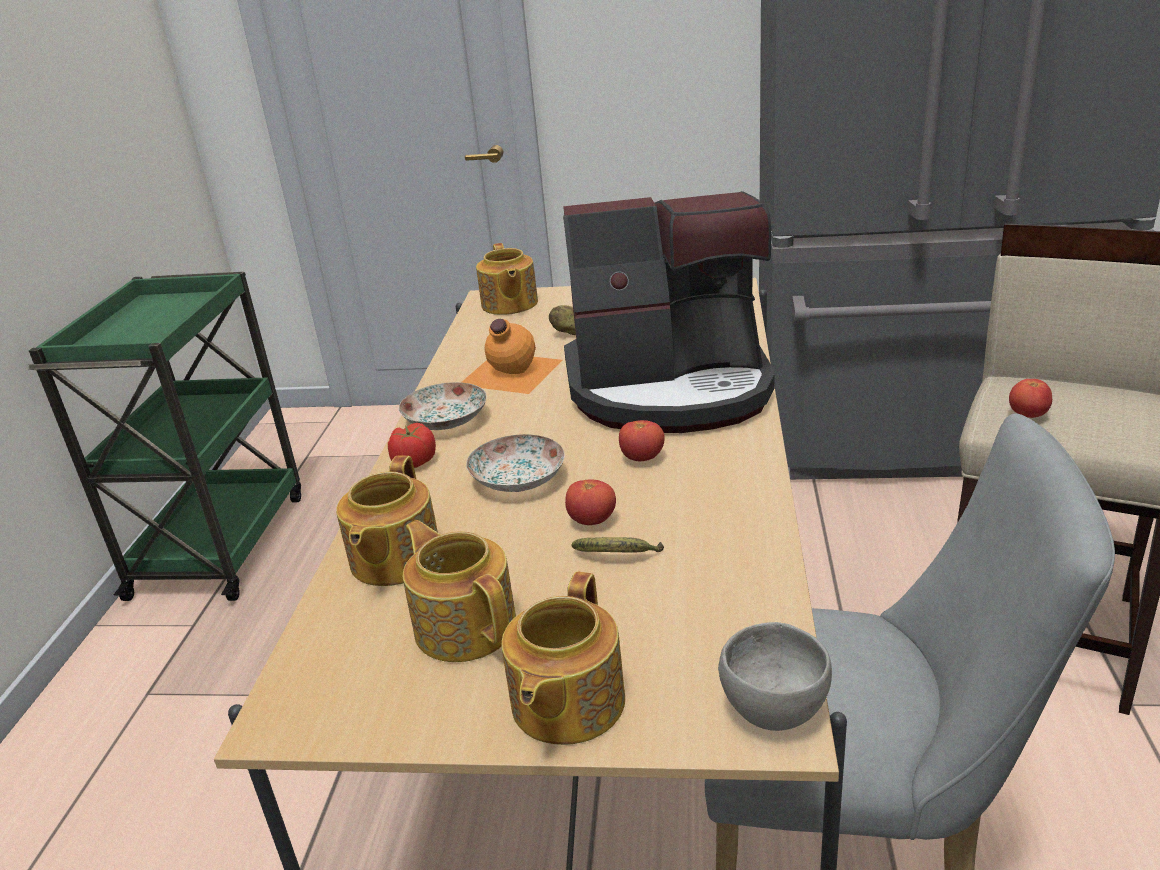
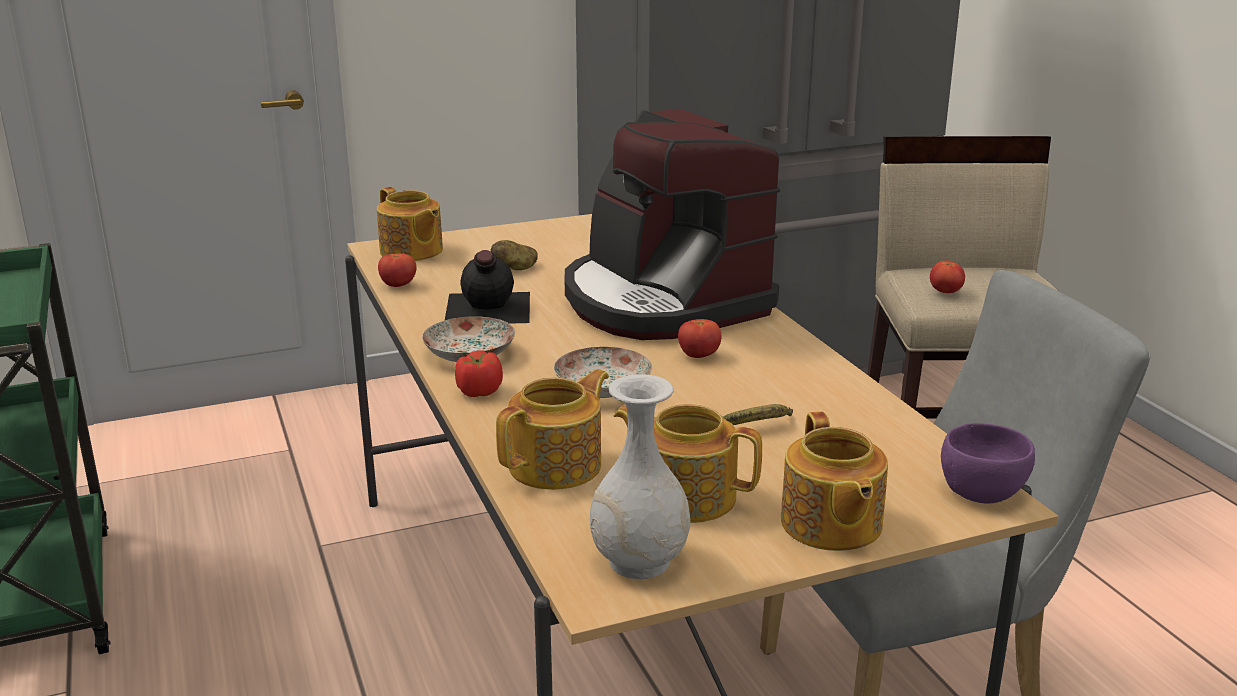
camera: 30 degrees left, 5 degrees down
(349, 692) = (639, 561): none -> white vase
(393, 559) = (558, 466): teapot -> teapot turned 120 degrees counterclockwise
(509, 372) = (486, 308): orange bottle -> black bottle
(592, 521) = (708, 406): tomato -> tomato (398, 286)
(670, 388) = (662, 301): coffee machine -> coffee machine turned 90 degrees clockwise
(773, 707) = (980, 491): grey bowl -> purple bowl

